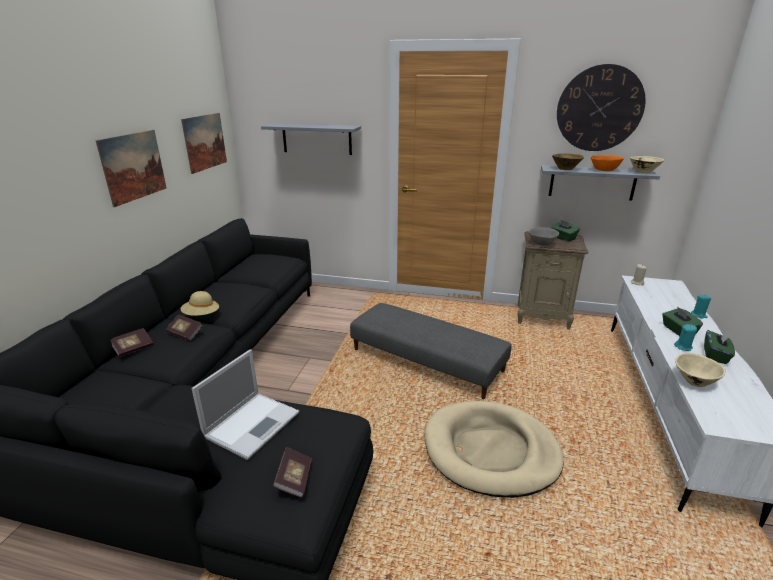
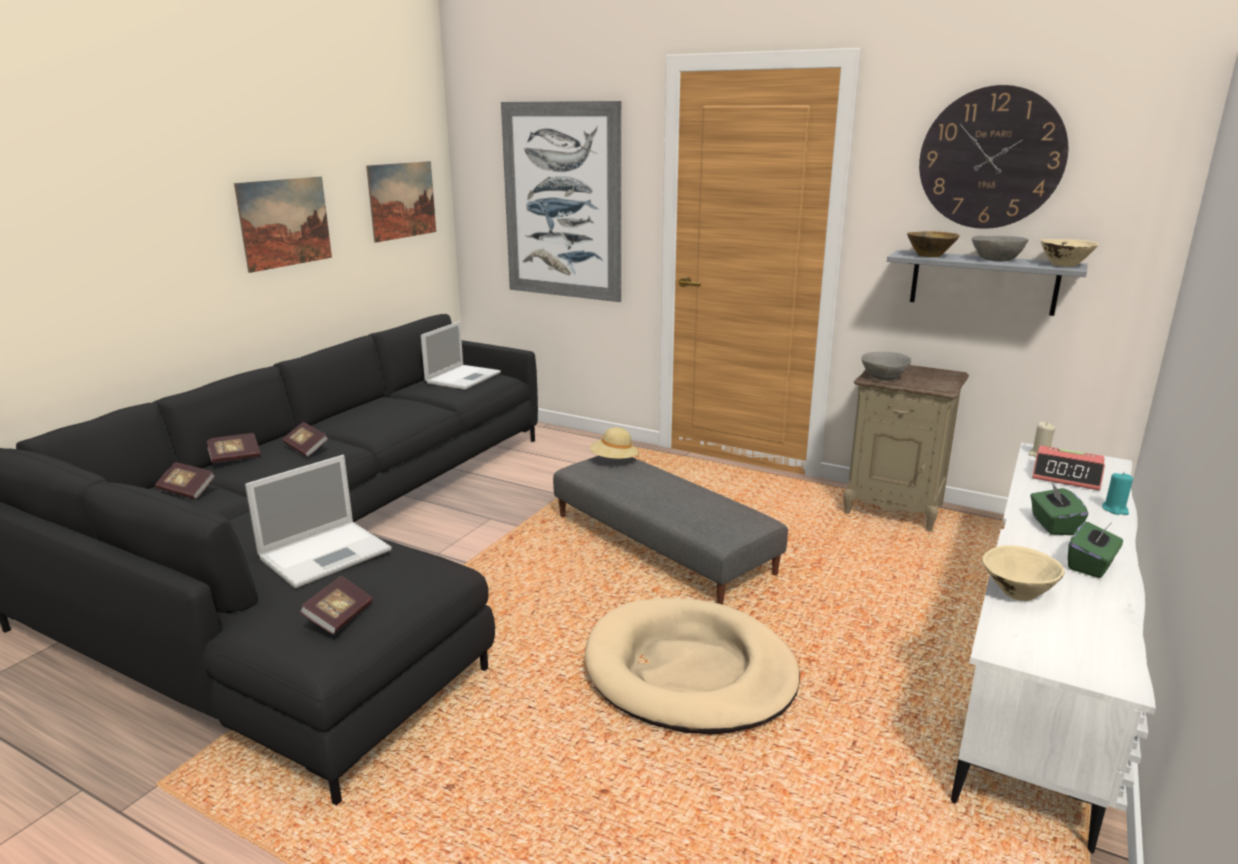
camera: 15 degrees right, 5 degrees down
(111, 384) = (187, 491): none -> book
(201, 315) = (340, 431): beige hat -> beige hat (614, 461)
(264, 261) = (464, 377): none -> laptop
(317, 139) = (562, 202): grey shelf -> picture
(563, 238) = (928, 374): green tissue box -> none
(604, 170) = (996, 260): orange bowl -> grey bowl
(660, 296) = (1066, 476): none -> alarm clock
(683, 347) = (1041, 547): turquoise candle -> none

